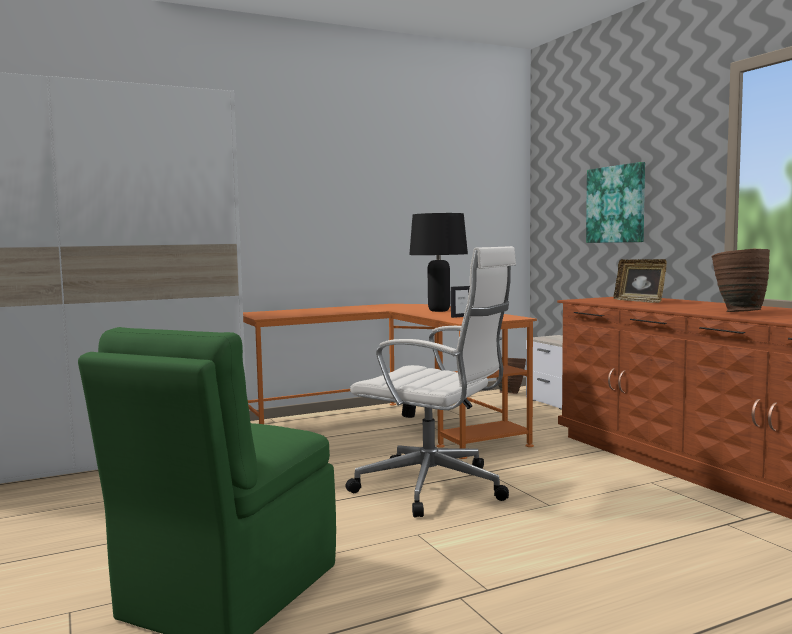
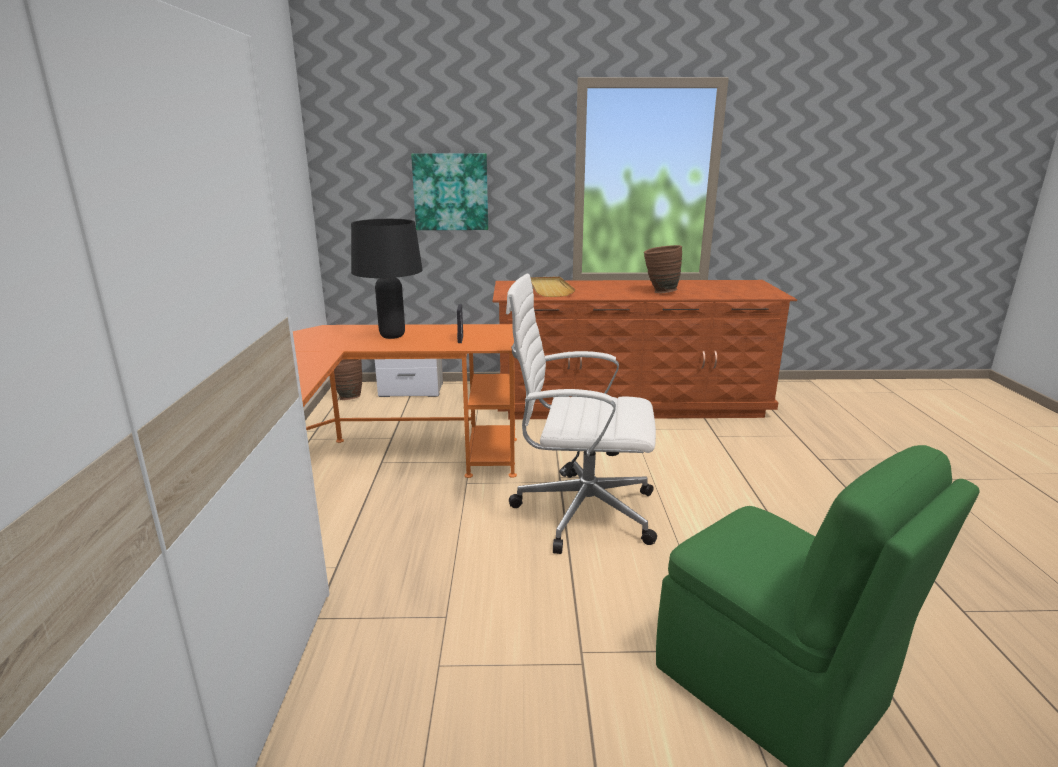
camera: 65 degrees left, 15 degrees up
(435, 488) = (581, 511): white office chair -> white office chair turned 135 degrees counterclockwise
(640, 301) = (549, 289): picture frame -> beige tray

